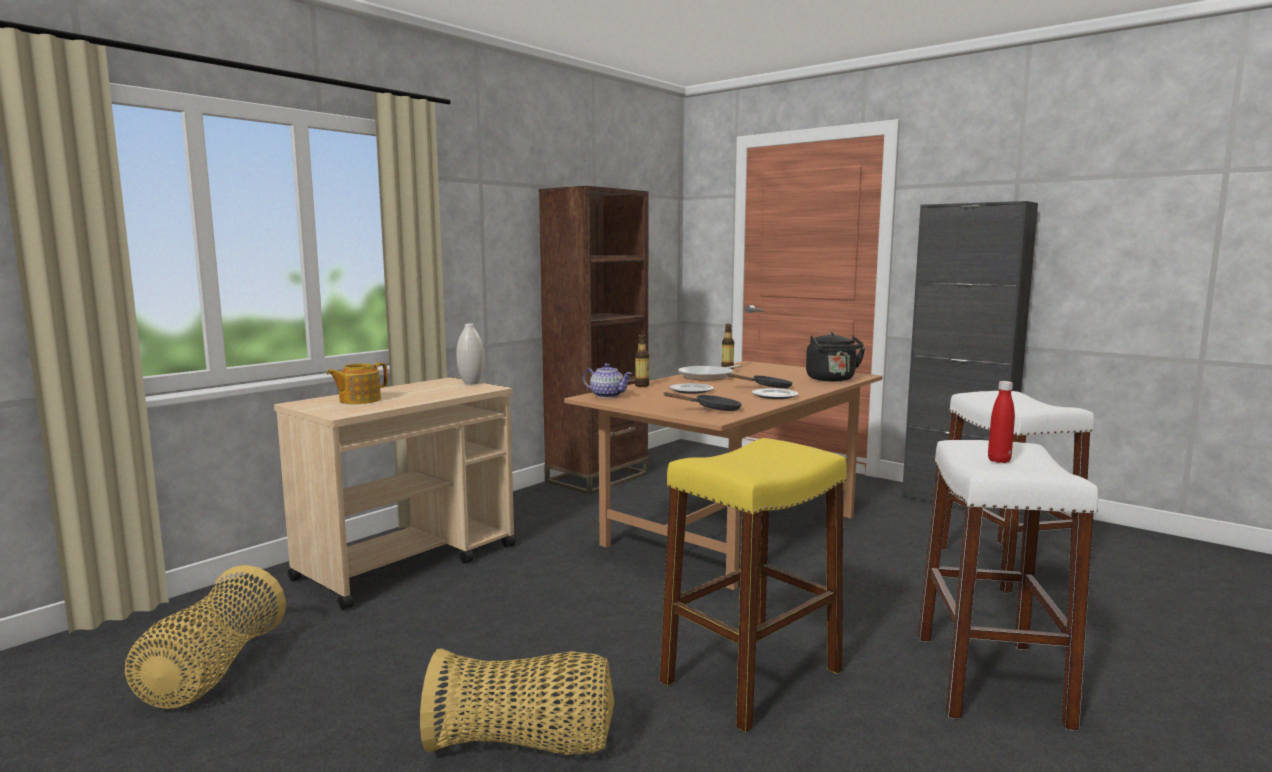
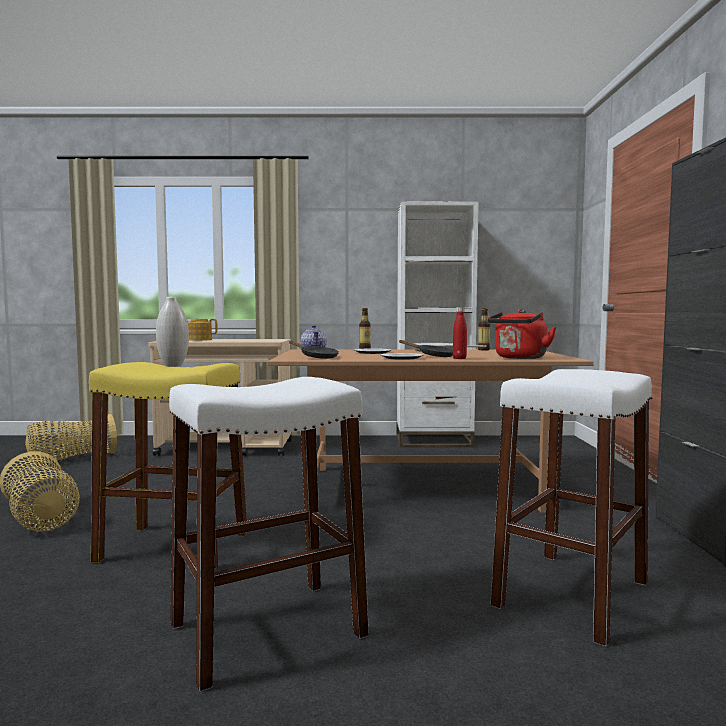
camera: 50 degrees right, 5 degrees down
(471, 383) = (279, 340): white vase -> white vase (173, 366)
(597, 478) = (433, 441): brown bookcase -> white bookcase
(832, 379) = (519, 358): black kettle -> red kettle
(999, 460) = (254, 386): red bottle -> red bottle (459, 358)

